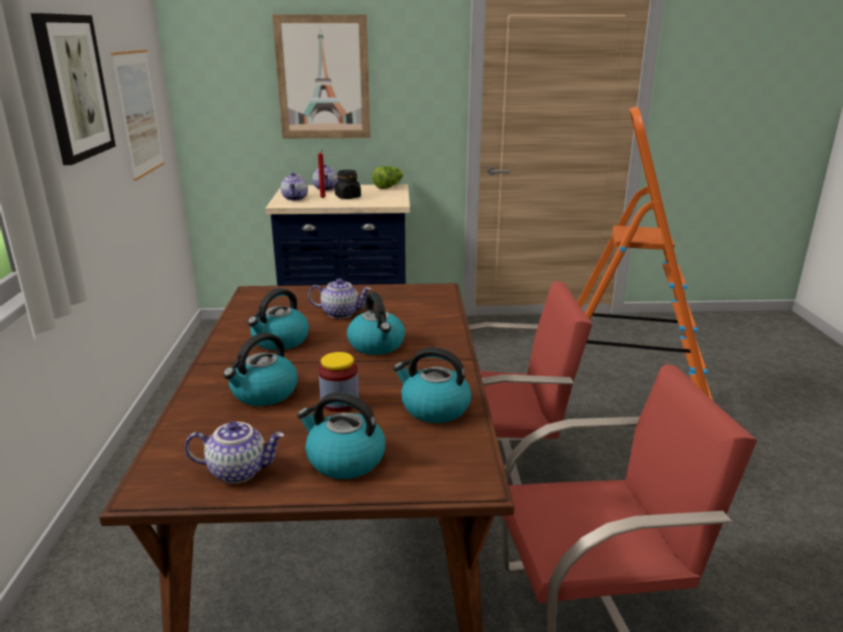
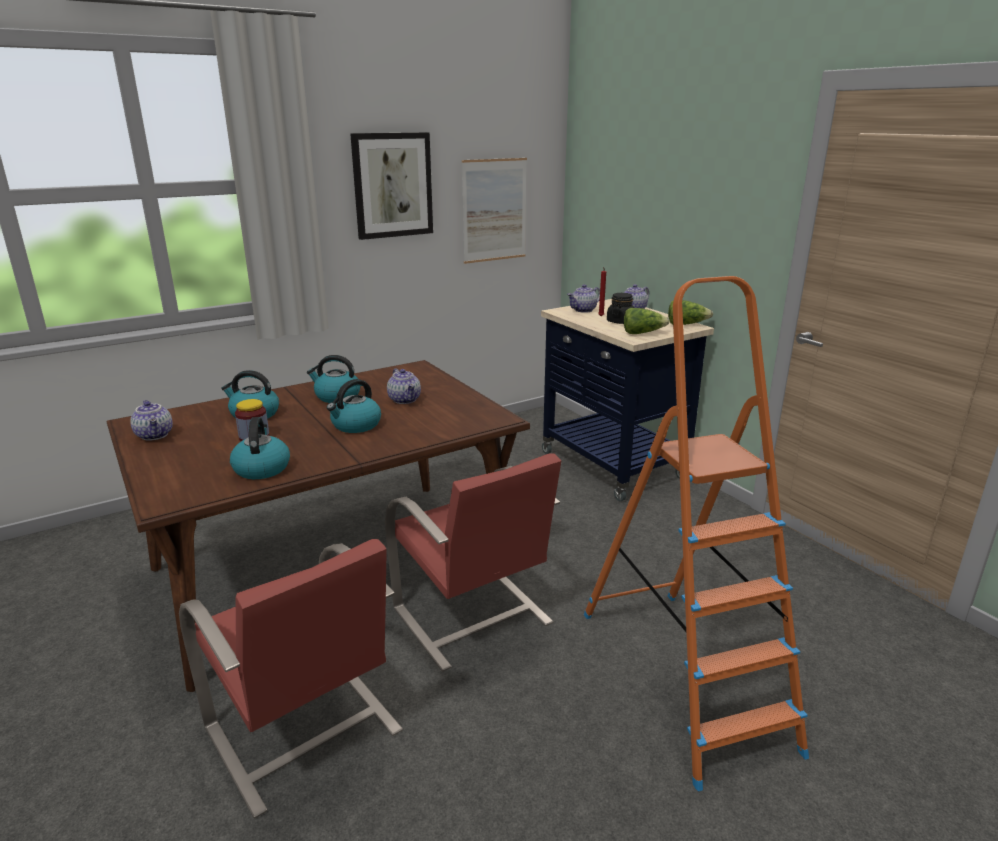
camera: 60 degrees right, 0 degrees up
(323, 78) = (664, 196): picture -> none
(344, 460) = (176, 458): kettle -> none
(387, 199) = (642, 333): none -> lettuce

